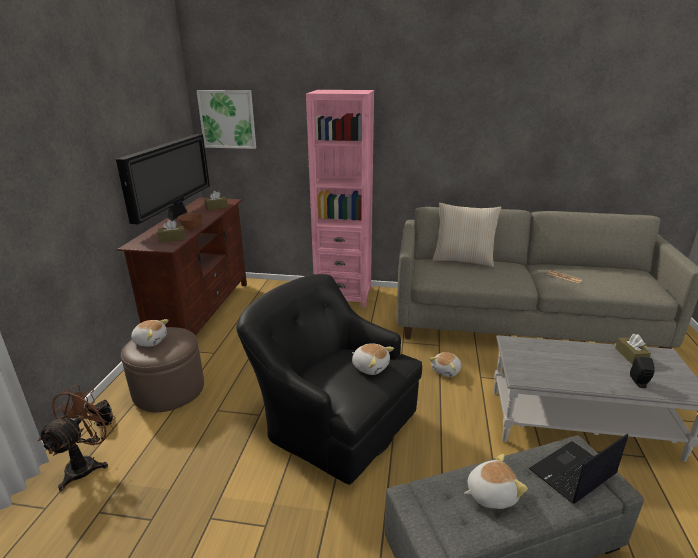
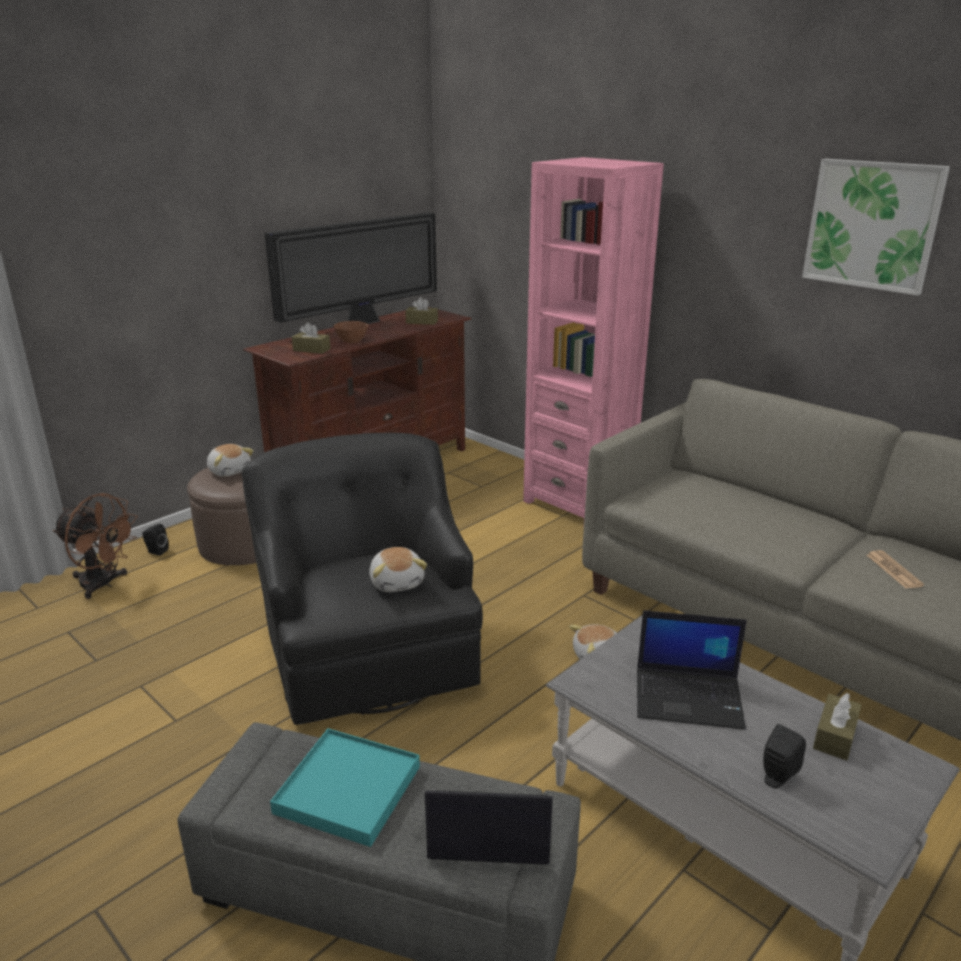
camera: 35 degrees right, 0 degrees up
(87, 464) = (104, 584): brown fan -> brown fan turned 60 degrees clockwise
(227, 119) = (472, 194): picture -> picture (872, 225)
(463, 260) = (742, 489): beige pillow -> none
(490, 494) = (348, 789): plush toy -> turquoise tray
(567, 364) = (689, 697): none -> laptop

